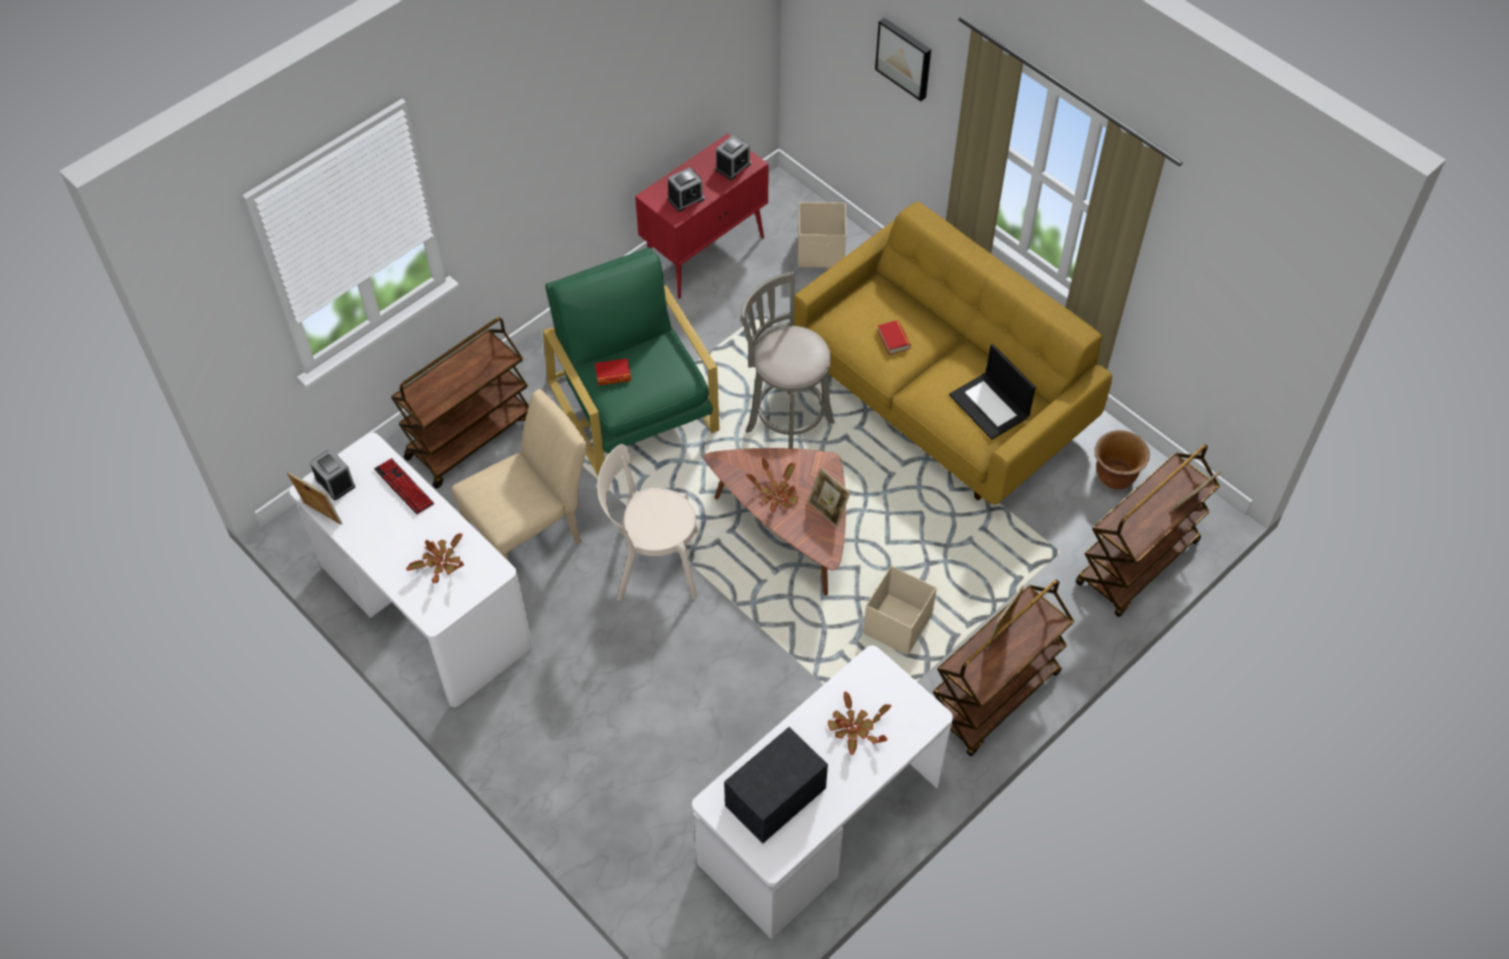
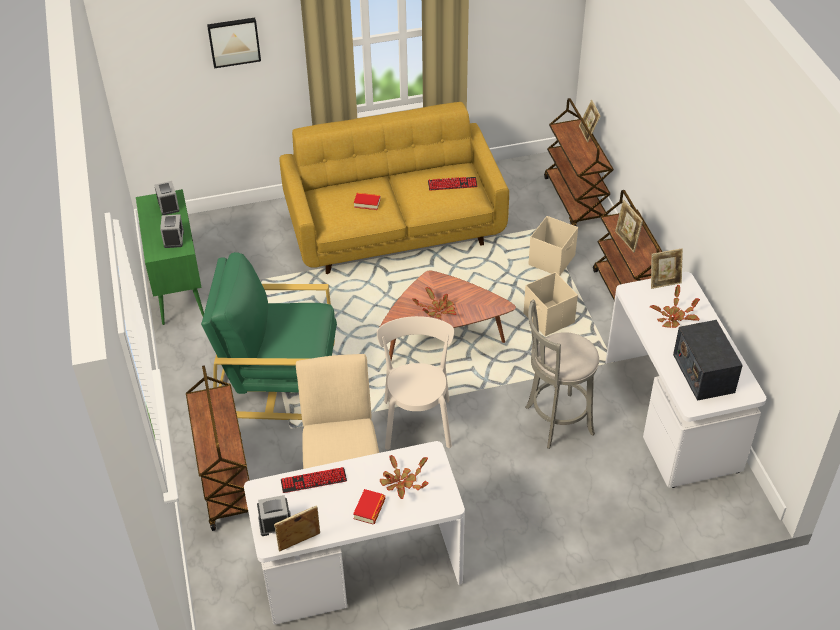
camera: 60 degrees left, 10 degrees down
(613, 375) = (283, 344): book -> book (369, 509)
(652, 564) = (417, 420): beige chair -> beige chair turned 150 degrees clockwise
(705, 253) = (178, 288): red cabinet -> green cabinet
(786, 424) = (356, 306): grey stool -> grey stool (555, 421)
(821, 252) = (231, 232): beige storage box -> beige storage box (552, 260)
(828, 510) = (468, 292): picture frame -> picture frame (664, 282)
(990, 406) = (452, 184): laptop -> keyboard
(1115, 477) = (509, 183): brown planter -> none

